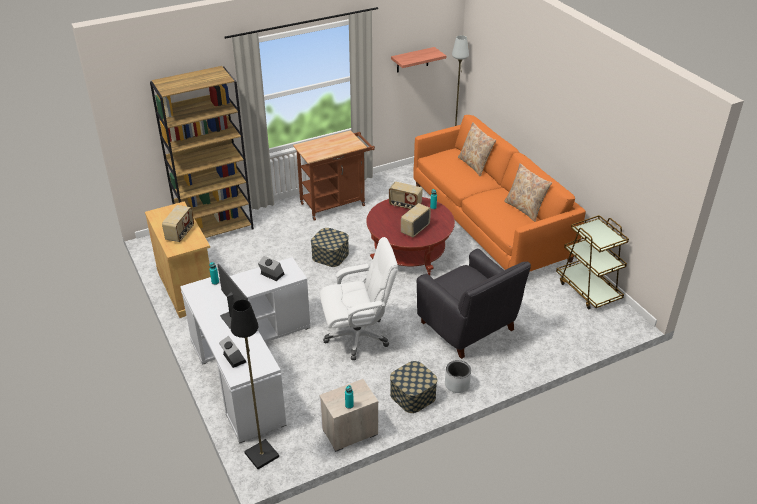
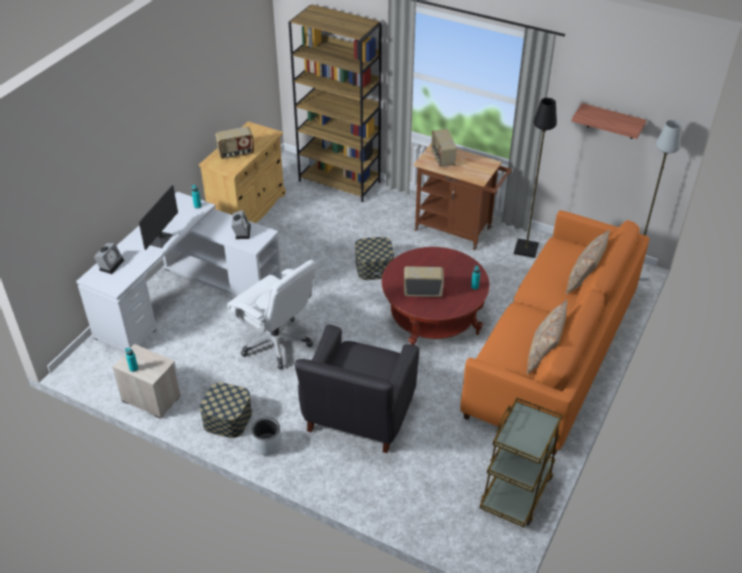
camera: 55 degrees right, 5 degrees up
(262, 455) = (89, 358): black floor lamp -> black floor lamp (526, 249)
(405, 205) = (456, 266): radio -> radio (442, 158)

